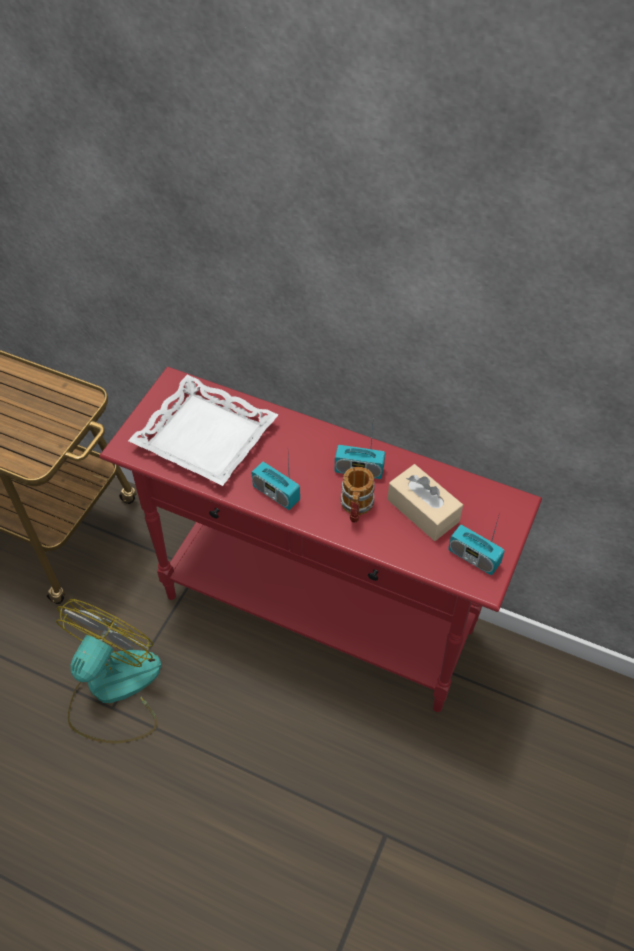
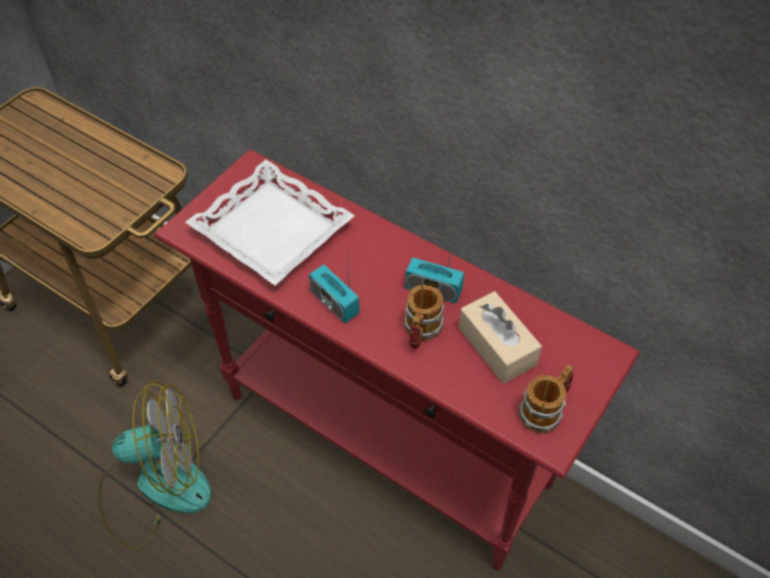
camera: 10 degrees right, 0 degrees up
(113, 690) = (156, 487): fan -> fan turned 45 degrees clockwise
(473, 557) = (545, 410): radio -> mug

